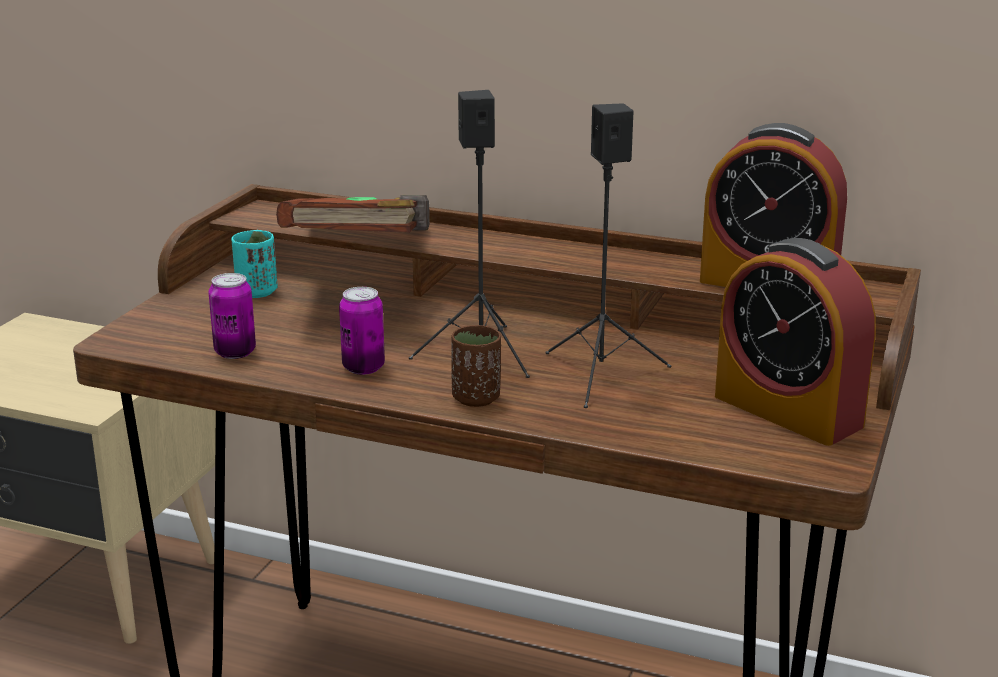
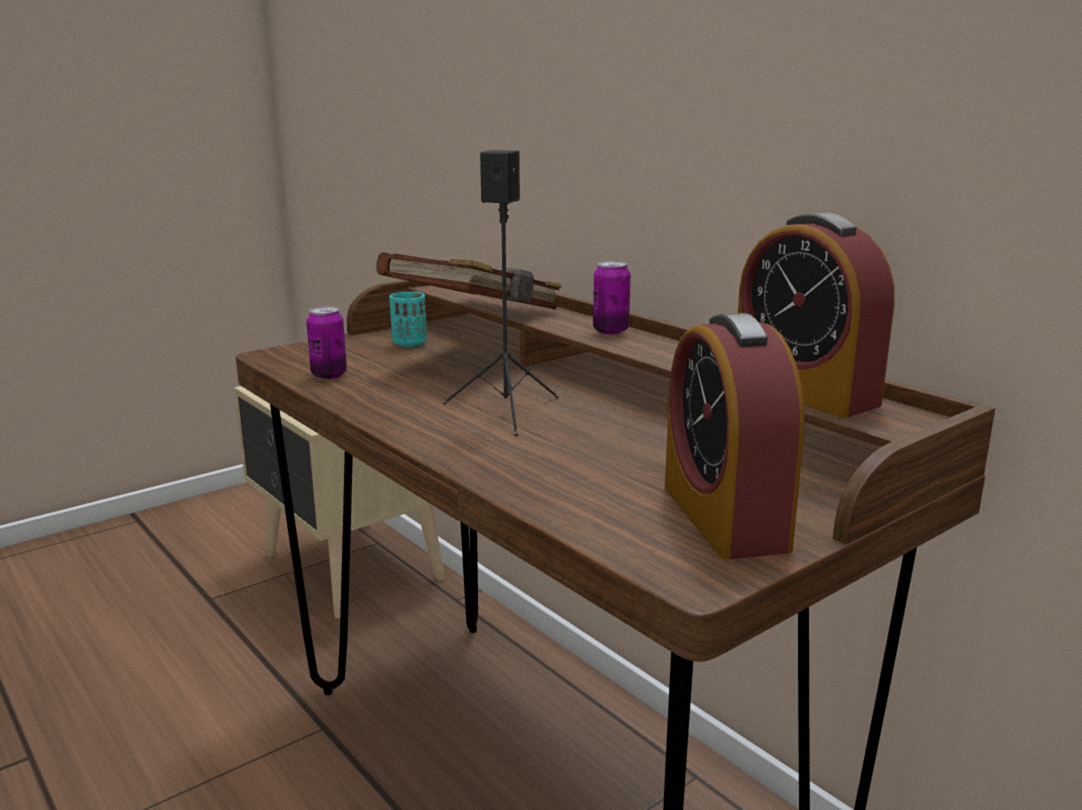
camera: 30 degrees right, 5 degrees down
(363, 368) = (399, 402): can -> can (610, 331)
(476, 398) = (448, 441): brown cup -> none
(601, 375) = (581, 448): black speaker -> none

